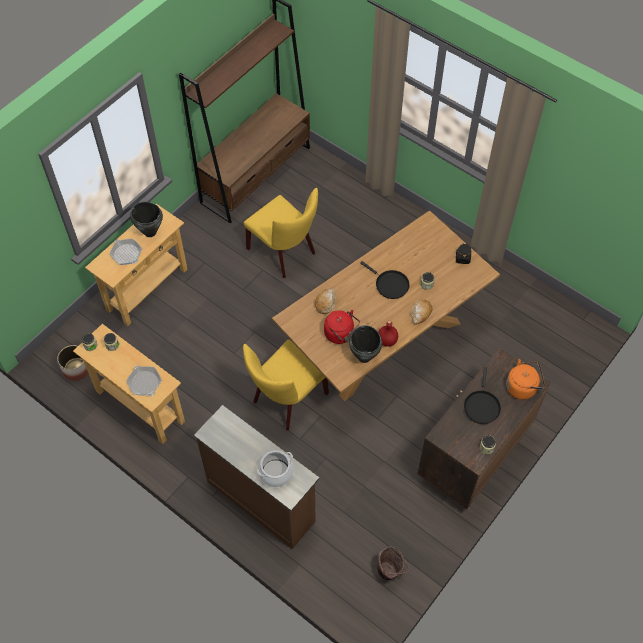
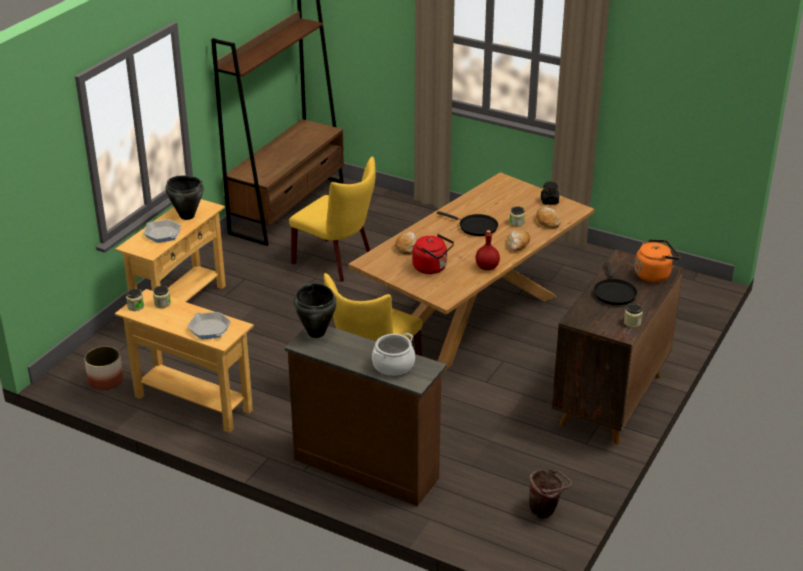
camera: 10 degrees left, 25 degrees down
(364, 356) = (465, 281): black cooking pot -> black cooking pot (316, 332)
(453, 286) = (547, 221): none -> bread

